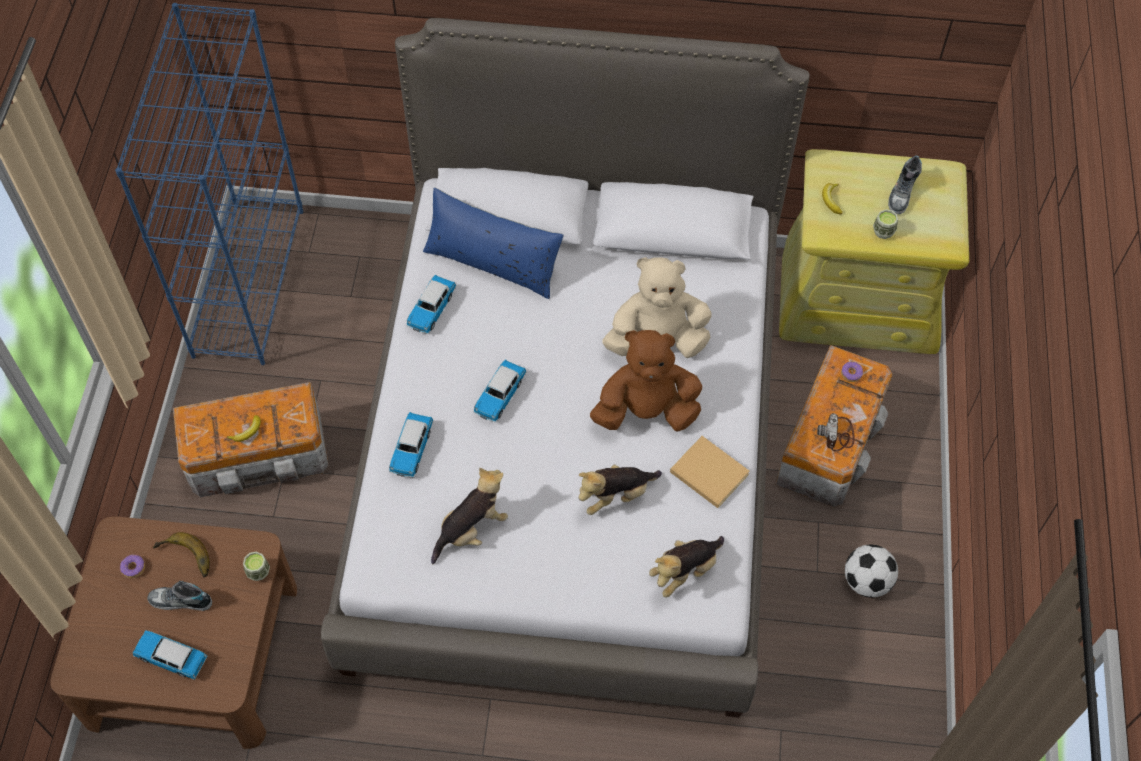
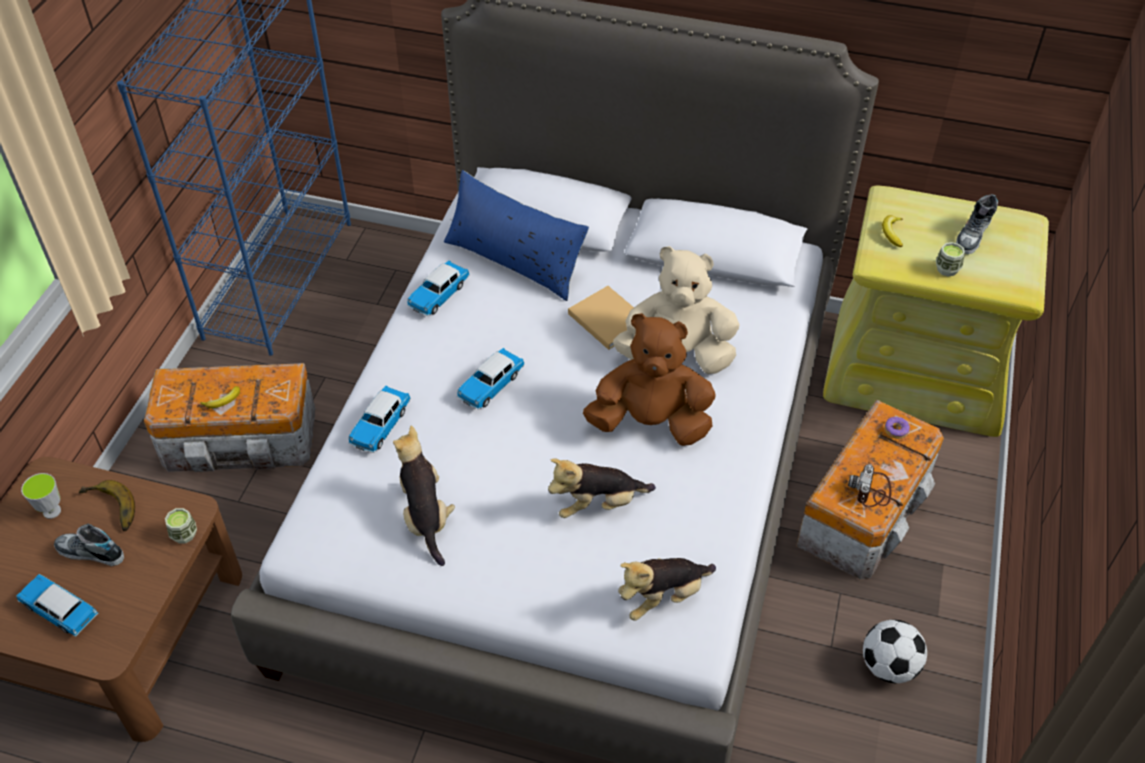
camera: 10 degrees right, 10 degrees down
(133, 568) = (52, 511): donut -> cup
(472, 529) = (425, 516): plush toy -> plush toy turned 75 degrees counterclockwise
(707, 471) = (709, 493): beige book -> beige book (606, 318)

